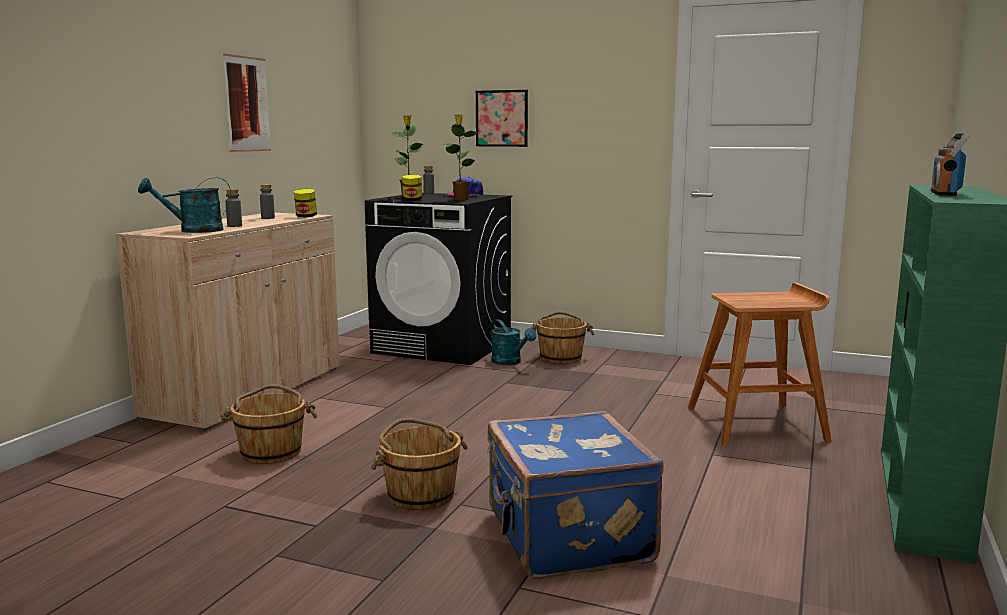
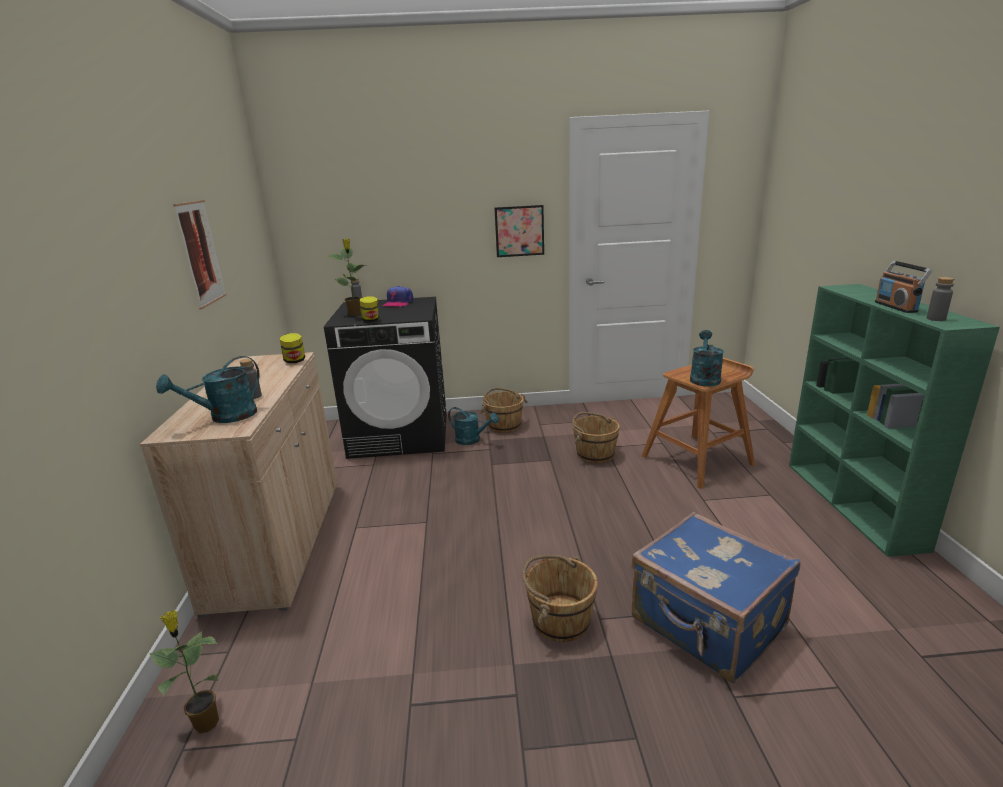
camera: 25 degrees left, 10 degrees up
(268, 218) = (260, 371): grey bottle -> grey bottle (936, 319)
(271, 452) = (382, 614): brown bucket -> brown bucket (594, 454)
(460, 199) = (410, 312): potted plant -> potted plant (206, 722)
(501, 118) = (419, 230): picture -> picture (519, 231)
(755, 301) = (704, 378): none -> turquoise watering can

